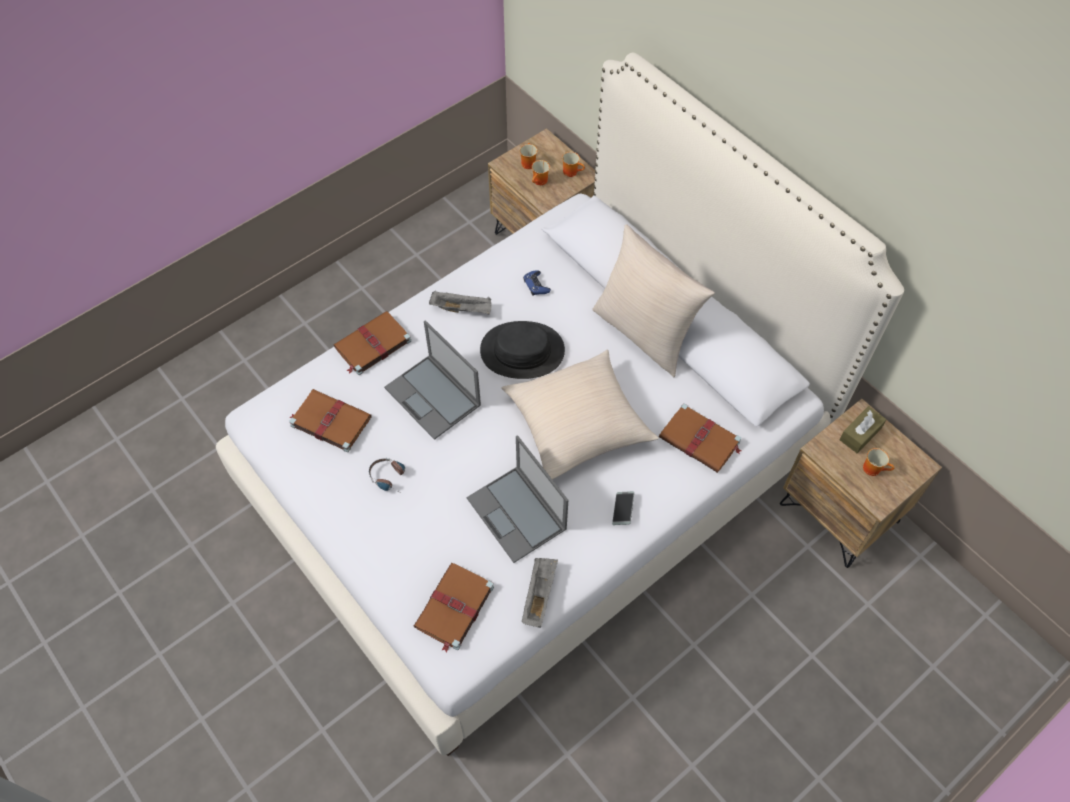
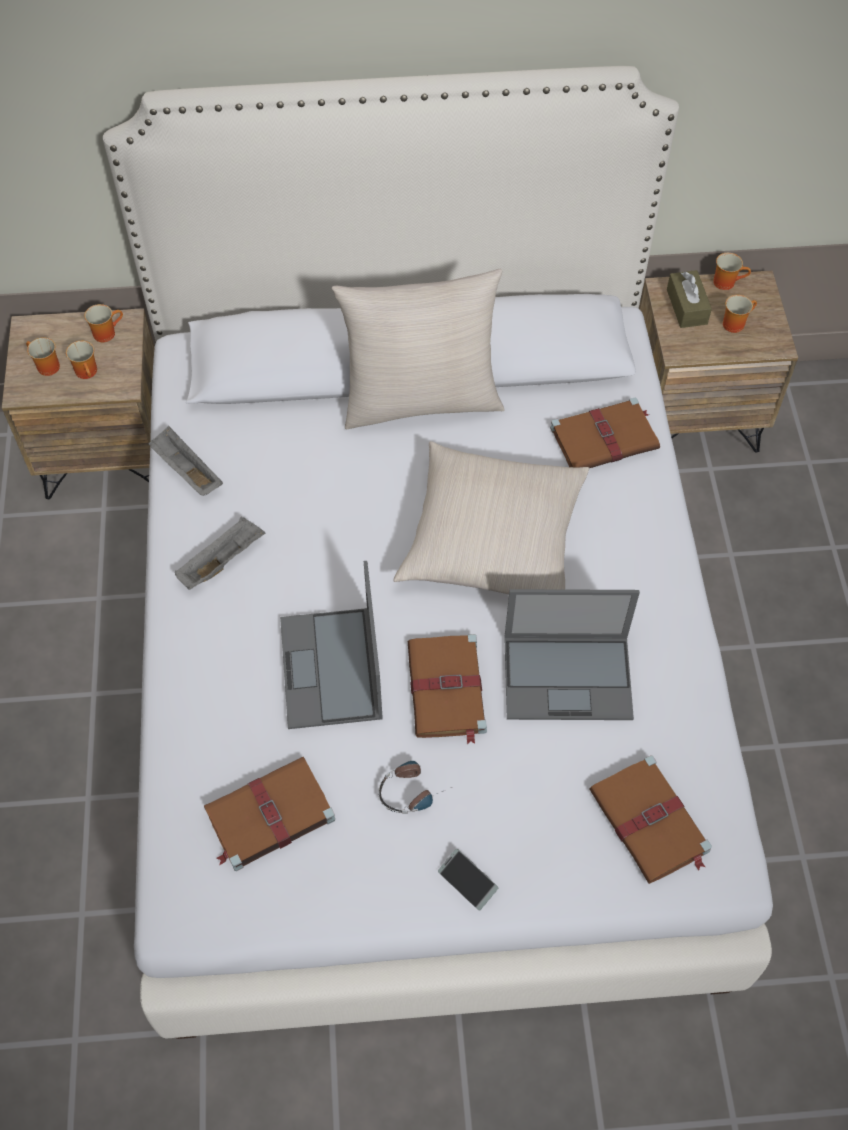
camera: 55 degrees left, 0 degrees up
(372, 345) = (186, 697): brown book -> brown book (447, 690)
(433, 397) = (331, 669): laptop -> laptop turned 90 degrees clockwise
(522, 351) = (343, 534): black hat -> none
(536, 285) = (258, 463): blue game controller -> none
(539, 595) = (692, 718): grey tray -> grey tray (186, 471)
(623, 510) = (640, 566): phone -> phone (467, 881)
(904, 445) = (726, 281): none -> mug

